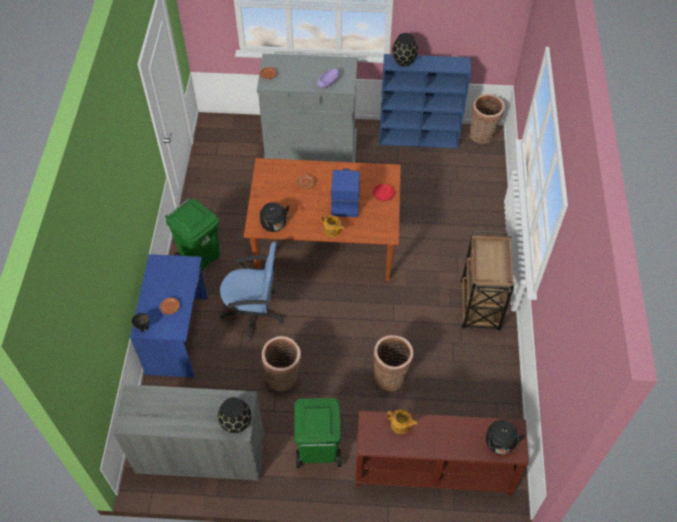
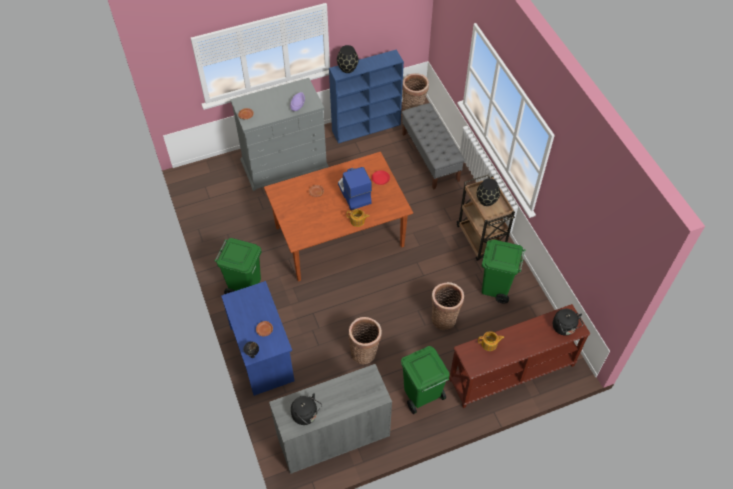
camera: 25 degrees left, 0 degrees up
(236, 423) = (374, 393): black vase -> black vase (487, 201)
(254, 312) = (313, 312): blue office chair -> none
(275, 225) = (310, 233): black kettle -> black kettle (306, 415)
(468, 367) = (496, 287): none -> green trash can
(472, 195) = (430, 157): none -> grey bench

